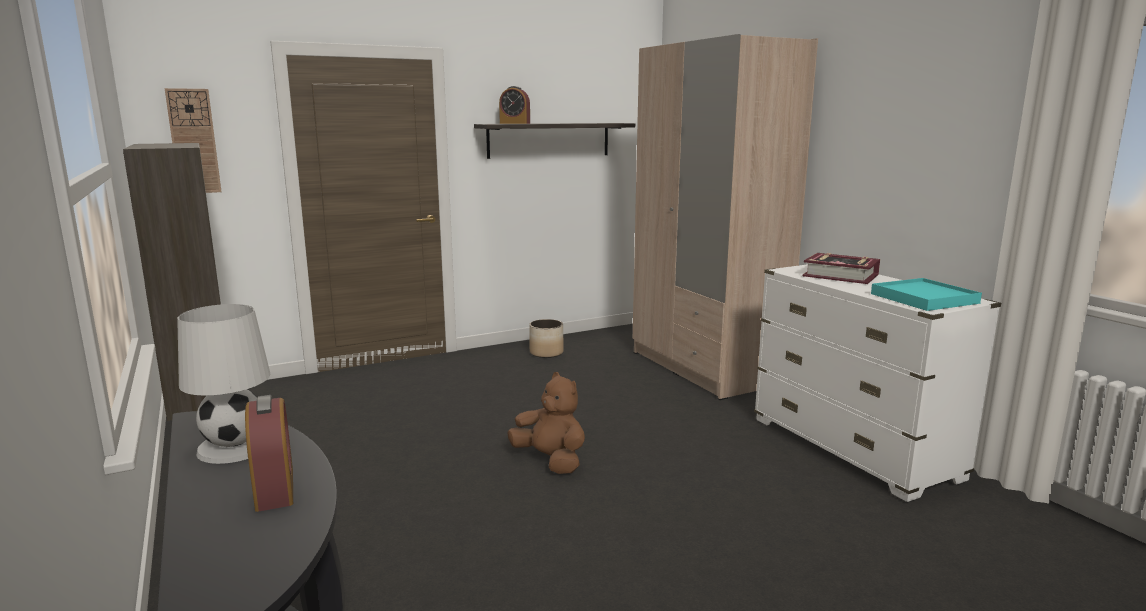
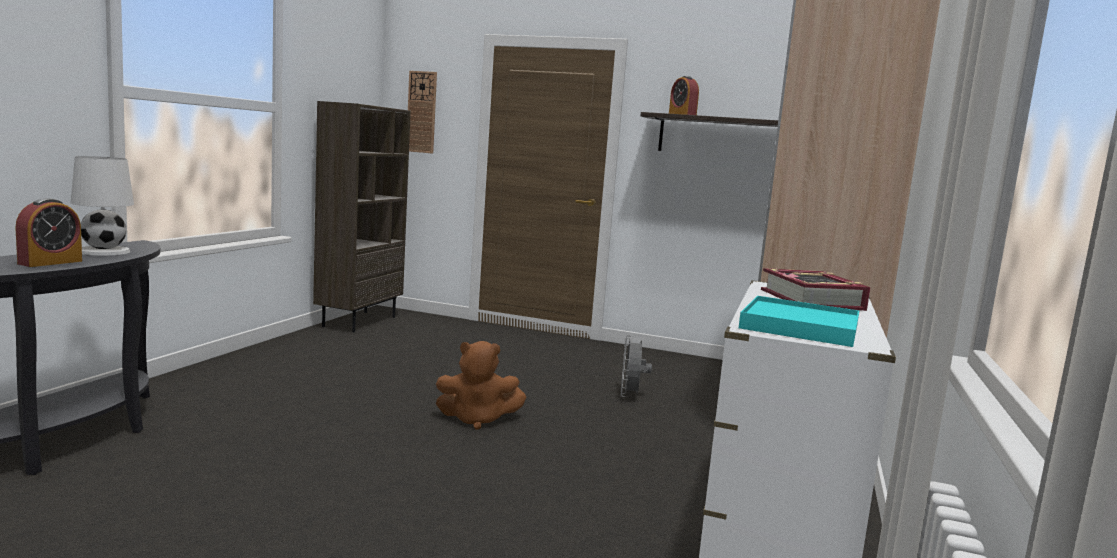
camera: 45 degrees right, 5 degrees down
(546, 353) = (669, 365): planter -> none
(550, 460) = (477, 419): brown plush toy -> brown plush toy turned 90 degrees clockwise
(584, 389) = (630, 396): none -> grey fan

